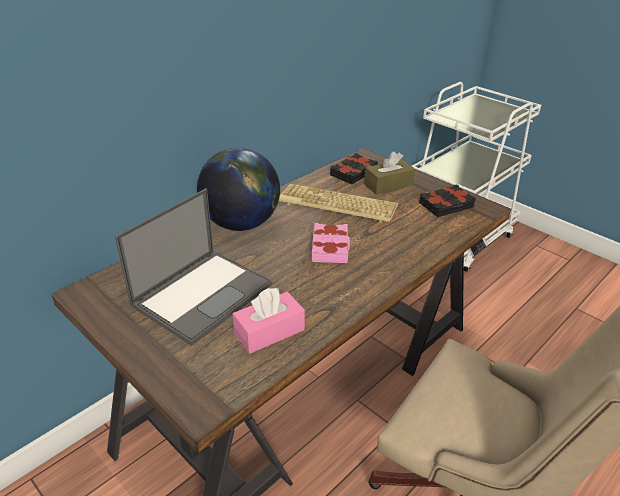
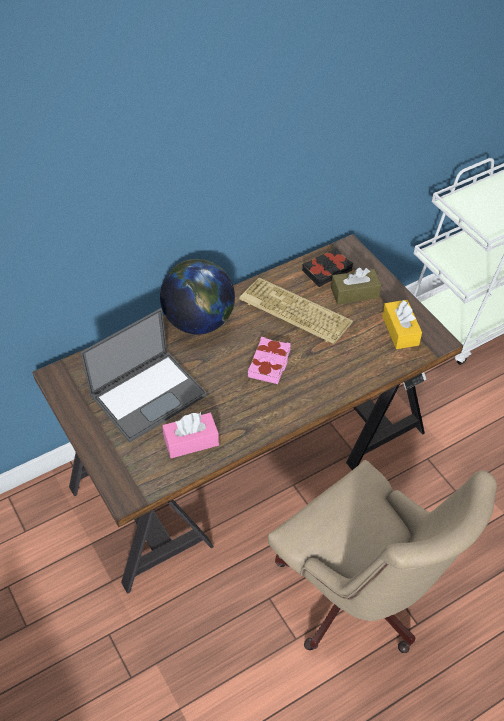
camera: 15 degrees right, 15 degrees up
(446, 205) = (400, 330): black book -> yellow tissue box

